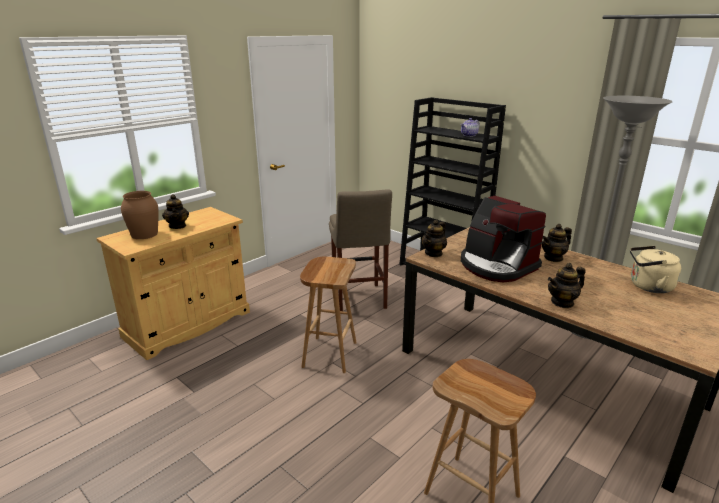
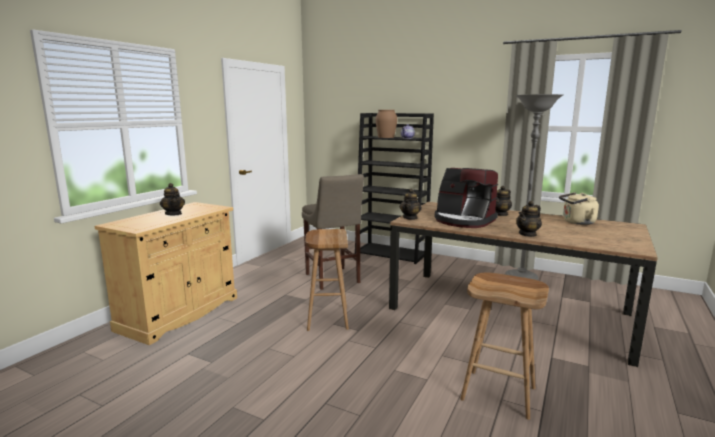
camera: 15 degrees left, 10 degrees down
(144, 234) = (144, 220): brown vase -> brown vase (385, 137)

